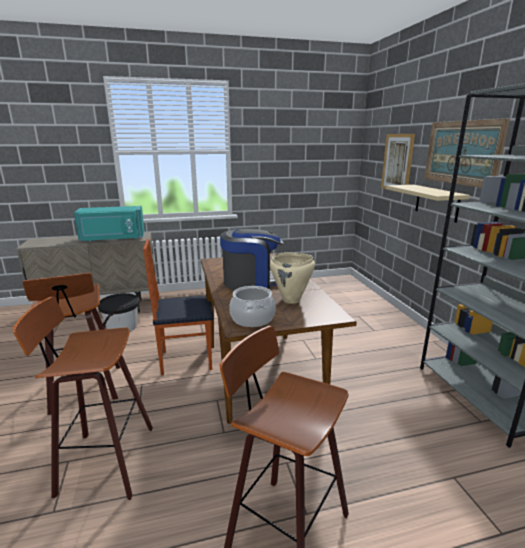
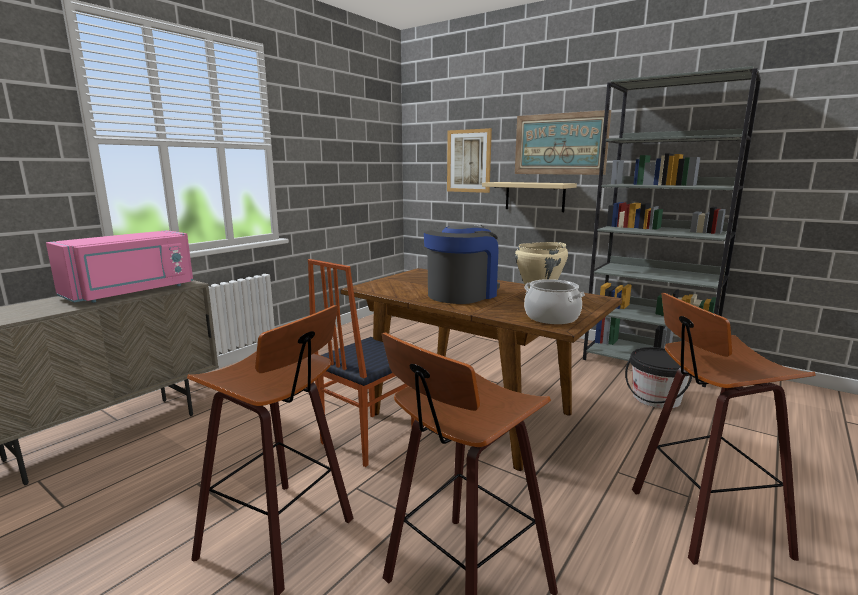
camera: 40 degrees left, 5 degrees down
(113, 239) = (132, 292): turquoise microwave -> pink microwave
(122, 327) = (196, 442): black bucket -> black bucket (656, 398)

